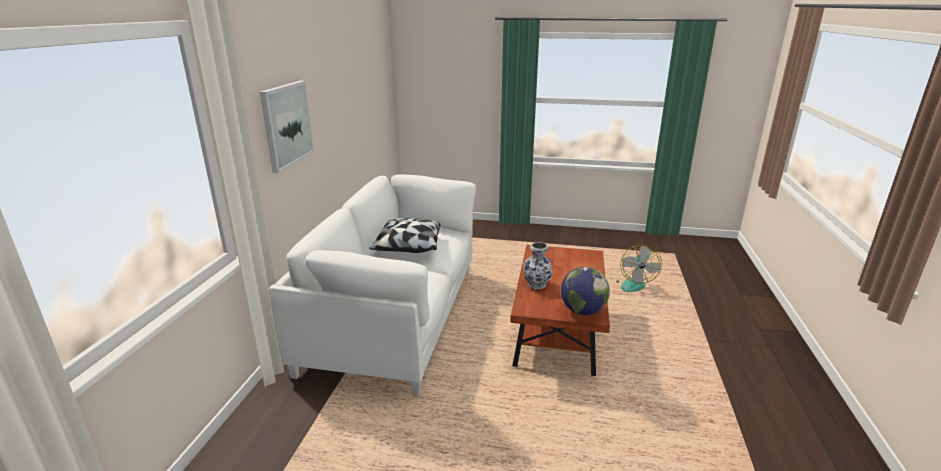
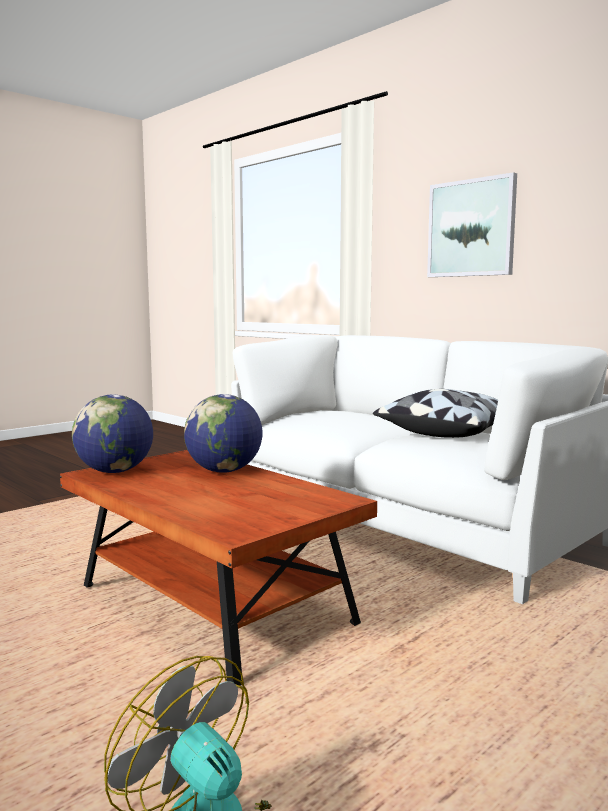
camera: 125 degrees right, 15 degrees down
(537, 284) = (224, 471): vase -> globe

